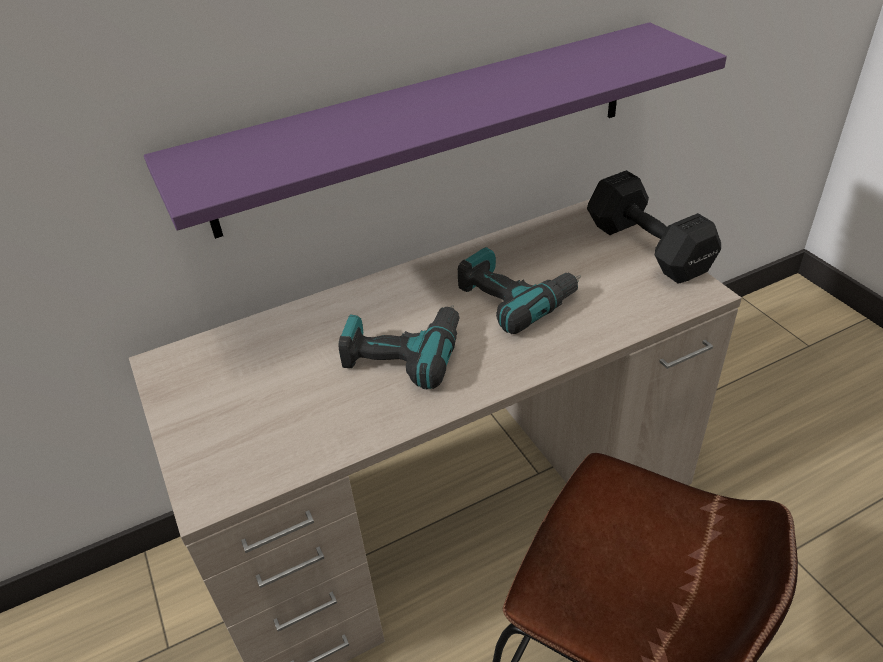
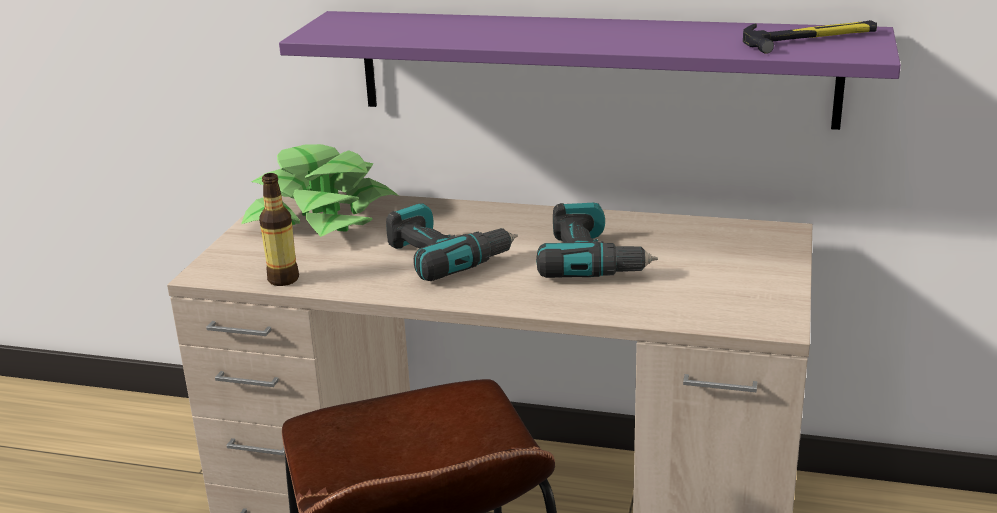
camera: 40 degrees right, 15 degrees down
(229, 368) = (321, 216): none -> potted plant
(296, 459) = (283, 279): none -> bottle
(627, 50) = (810, 39): none -> hammer
(646, 246) = (783, 274): black dumbbell -> none

